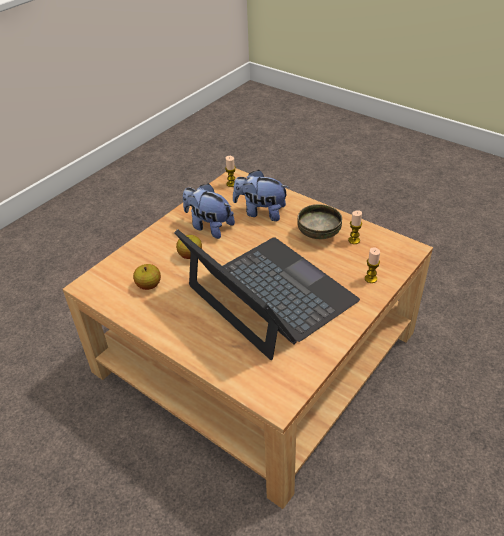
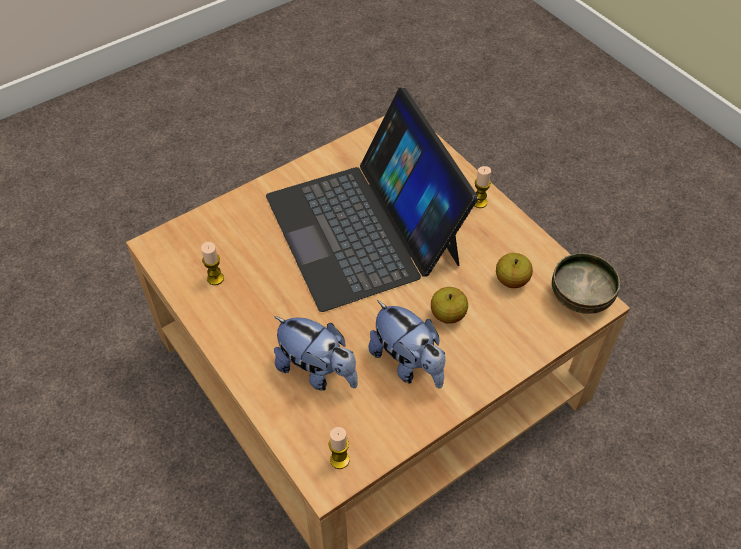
camera: 165 degrees left, 10 degrees up
(318, 234) = (256, 302): bowl -> bowl (581, 297)
(370, 279) = (235, 218): candle -> candle (479, 202)

